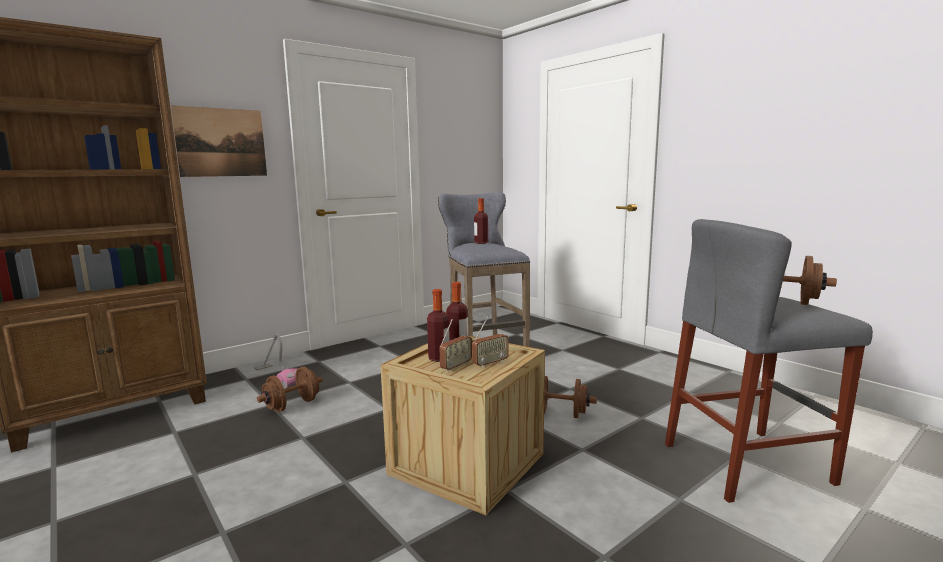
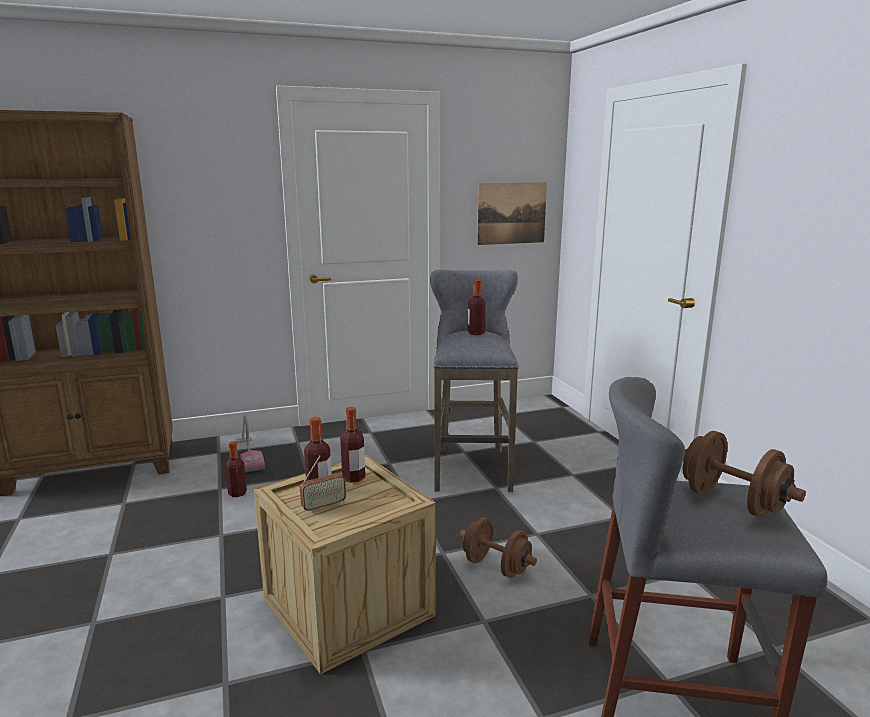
camera: 20 degrees right, 5 degrees up
(221, 142) = (206, 204): picture -> picture (511, 213)
(292, 405) = (237, 493): brown dumbbell -> bottle
(490, 363) = (361, 509): radio -> none

